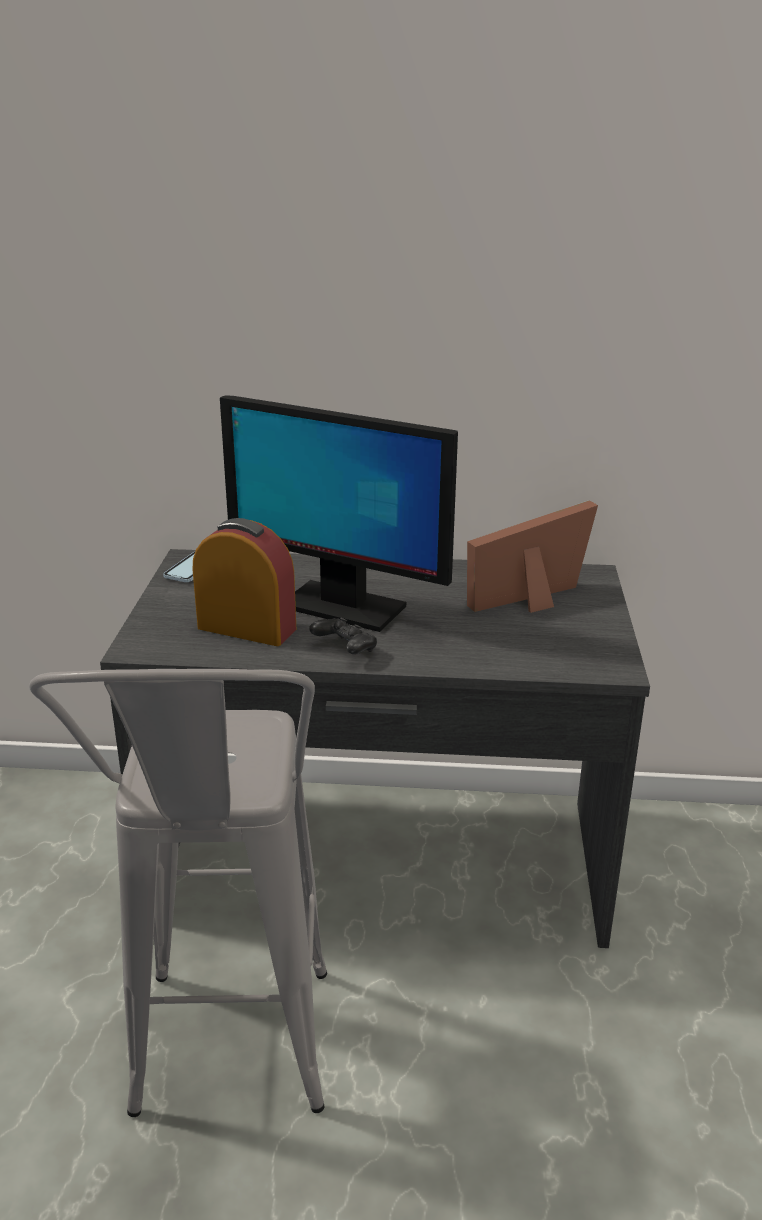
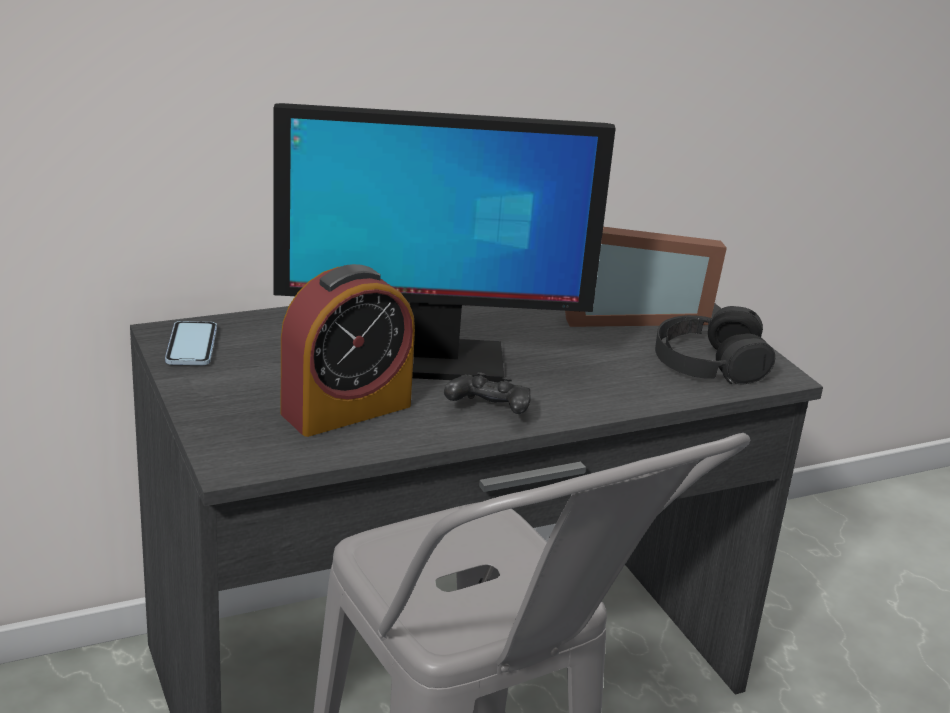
camera: 30 degrees left, 0 degrees up
(247, 628) = (346, 409): alarm clock -> alarm clock turned 150 degrees clockwise
(535, 600) = (626, 315): picture frame -> picture frame turned 135 degrees counterclockwise
(566, 648) = (709, 362): none -> black headphones

